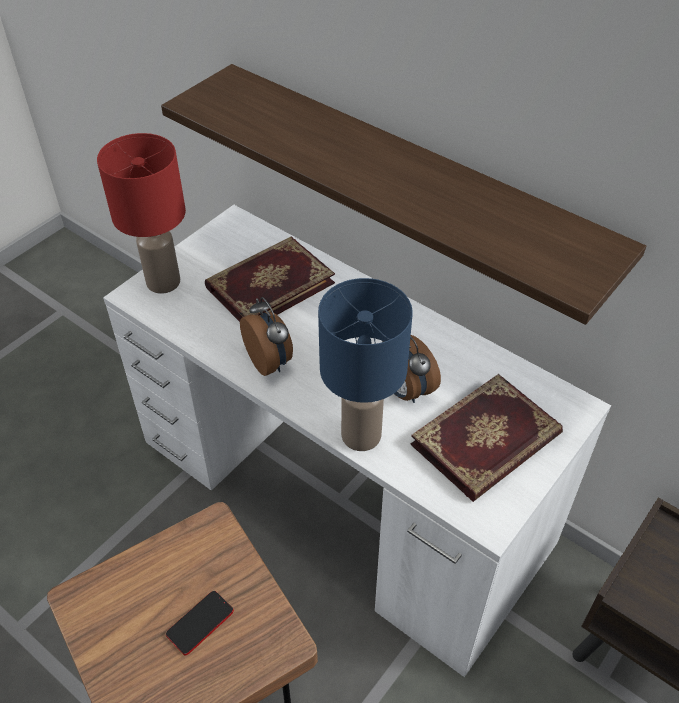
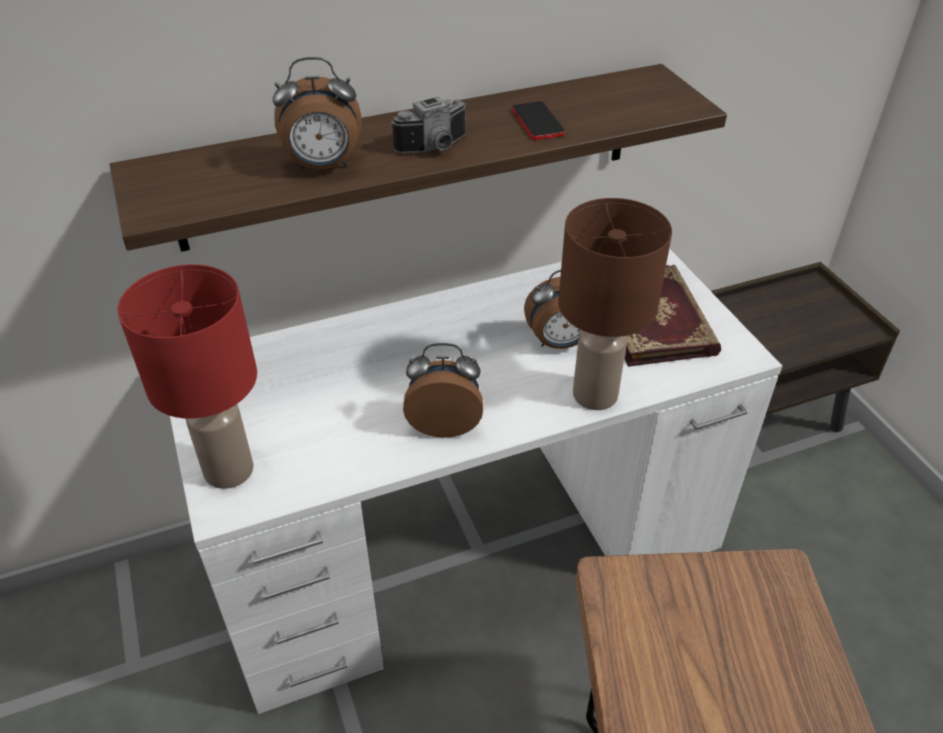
camera: 60 degrees left, 5 degrees down
(200, 623) = (731, 638): phone -> phone (537, 122)
(269, 284) = (325, 379): book -> none
(296, 140) = (323, 167): none -> alarm clock
(359, 435) = (594, 395): blue table lamp -> brown table lamp
(366, 176) = (435, 148): none -> camera

